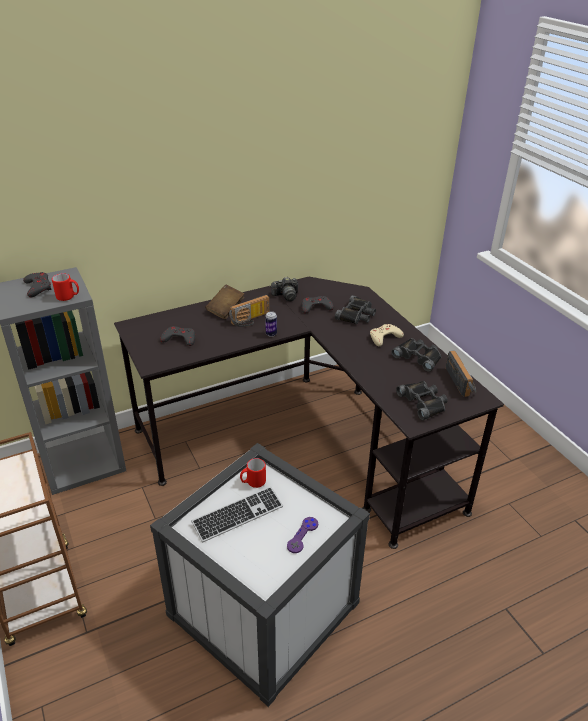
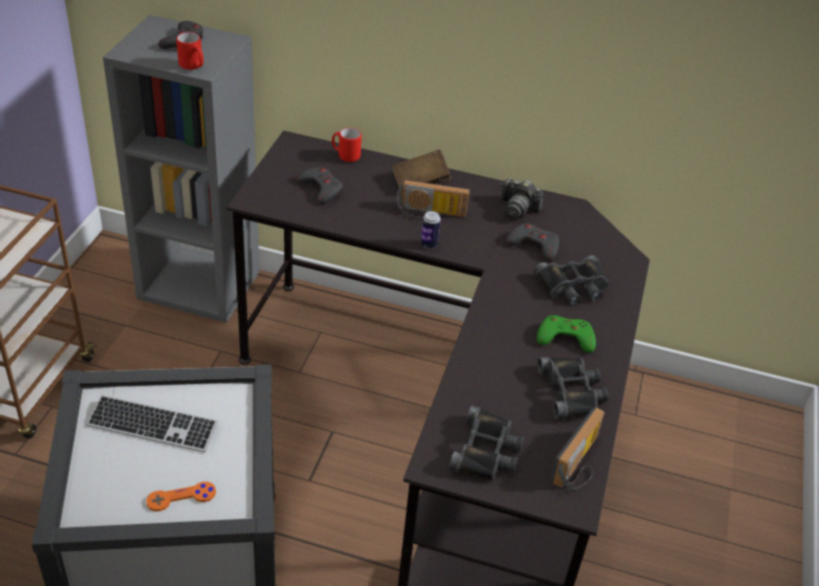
camera: 40 degrees right, 5 degrees up
(253, 482) = (213, 404): red mug -> red mug (345, 156)
(302, 535) = (181, 497): purple game controller -> orange game controller
(384, 337) = (565, 338): beige game controller -> green game controller

